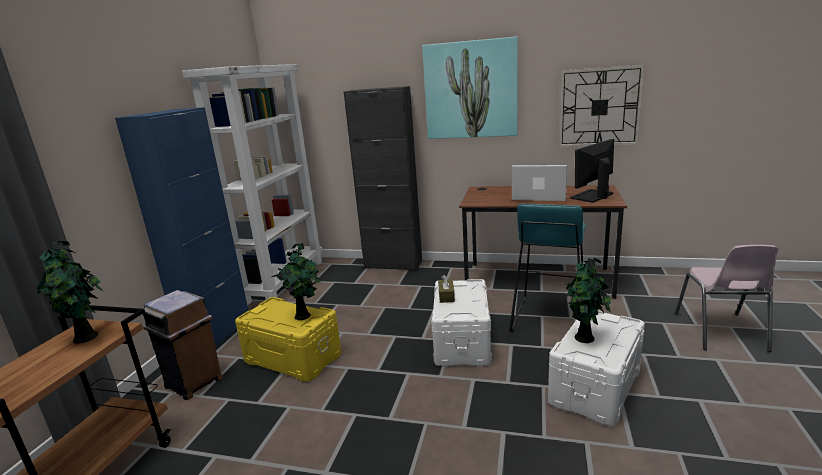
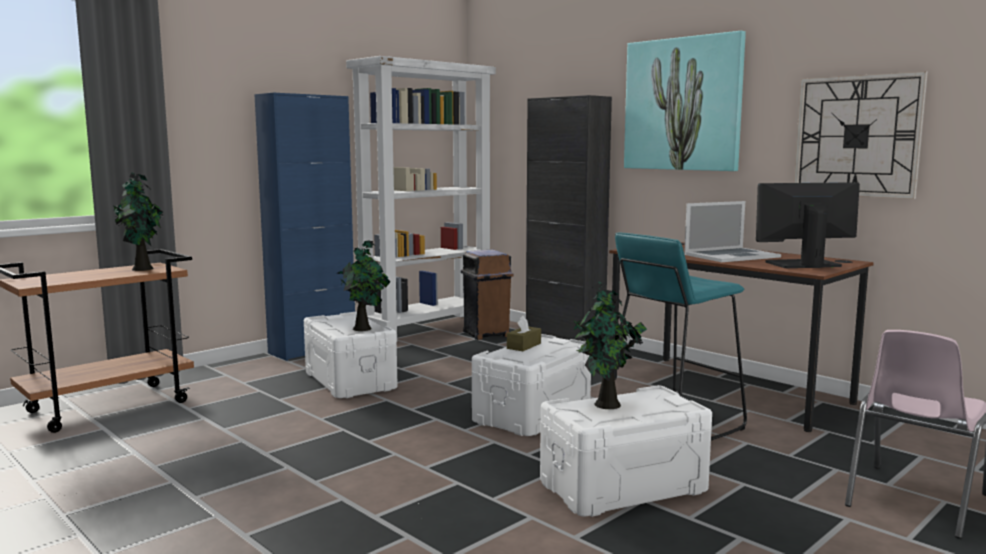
camera: 30 degrees right, 10 degrees down
(194, 383) = (250, 374): brown trash can -> brown trash can (486, 334)
(293, 357) = (351, 380): yellow storage box -> white storage box
(539, 196) = (731, 256): laptop -> laptop turned 105 degrees clockwise

